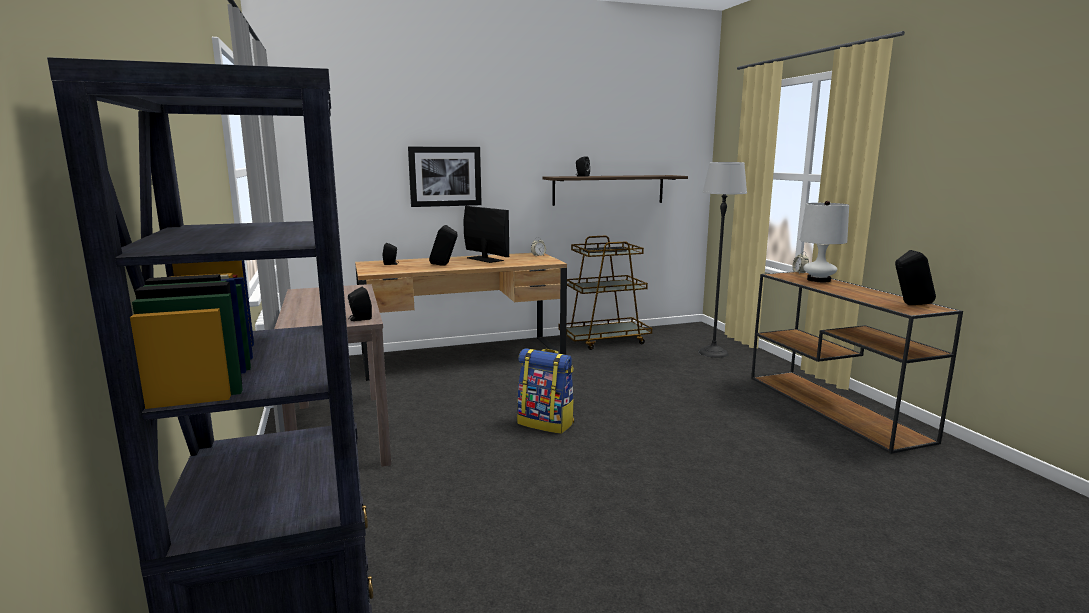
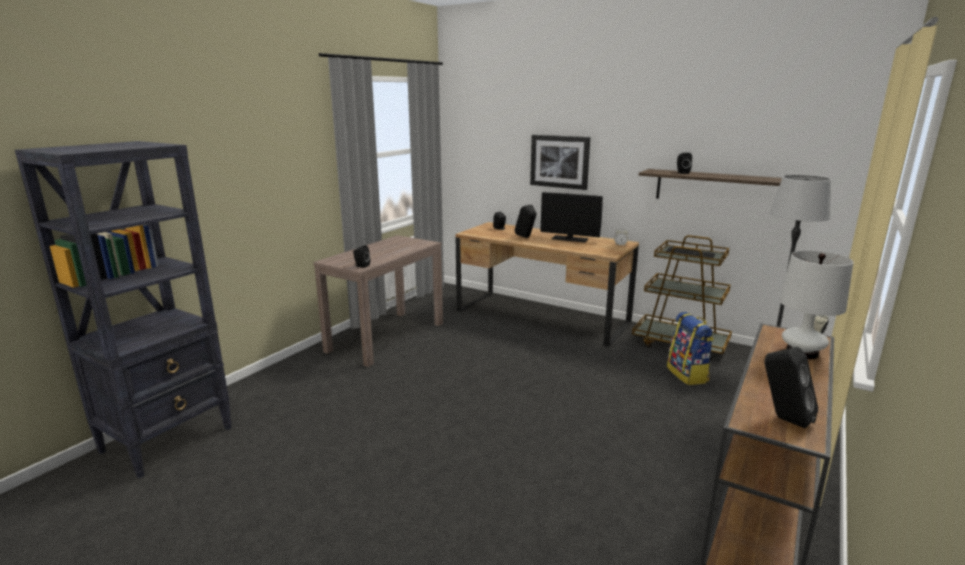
camera: 50 degrees right, 5 degrees up
(485, 259) = (570, 239): monitor -> monitor turned 105 degrees clockwise
(546, 423) = (486, 386): backpack -> backpack (688, 375)

